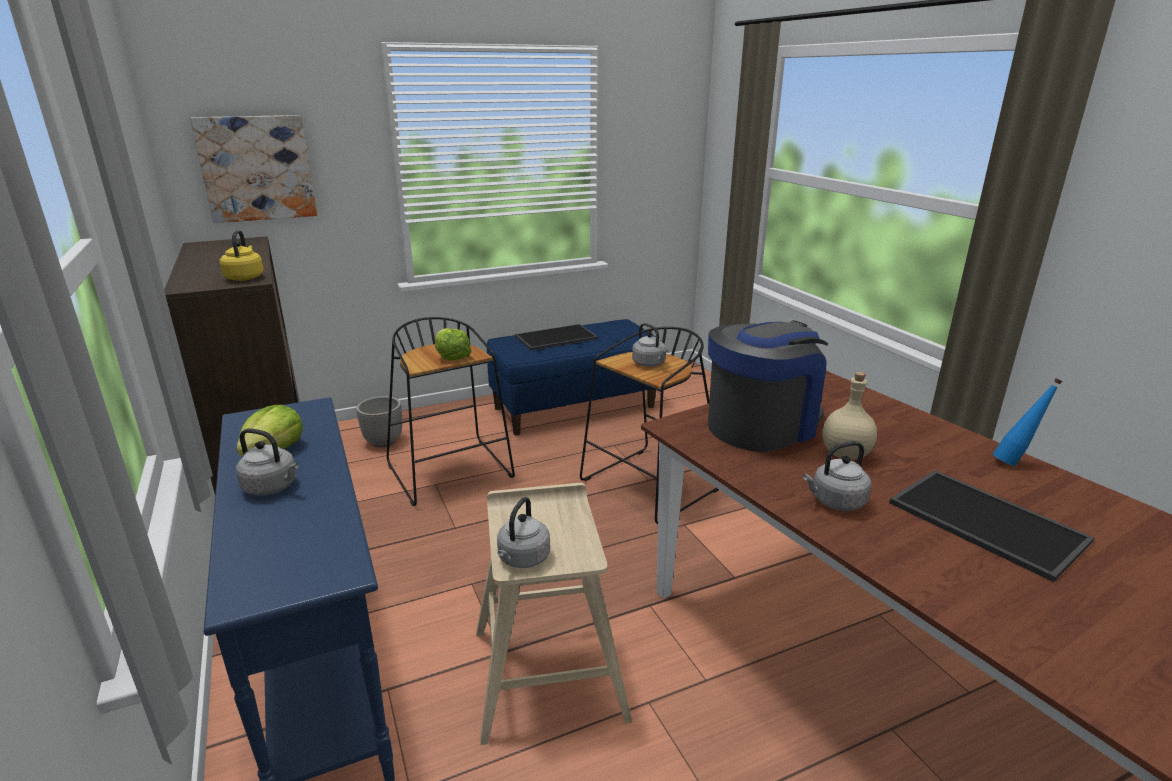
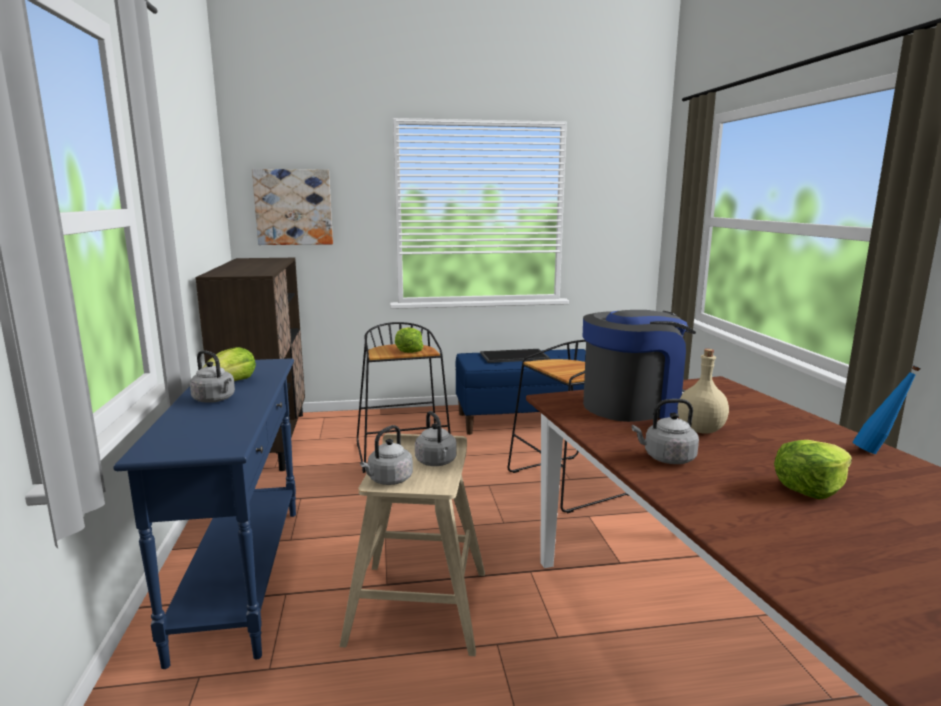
camera: 15 degrees right, 10 degrees down
(245, 277) = (257, 272): yellow kettle -> none
(383, 442) = (361, 427): planter -> none
(650, 364) = (569, 367): grey kettle -> grey kettle (436, 462)
(983, 522) = (810, 488): tray -> lettuce

